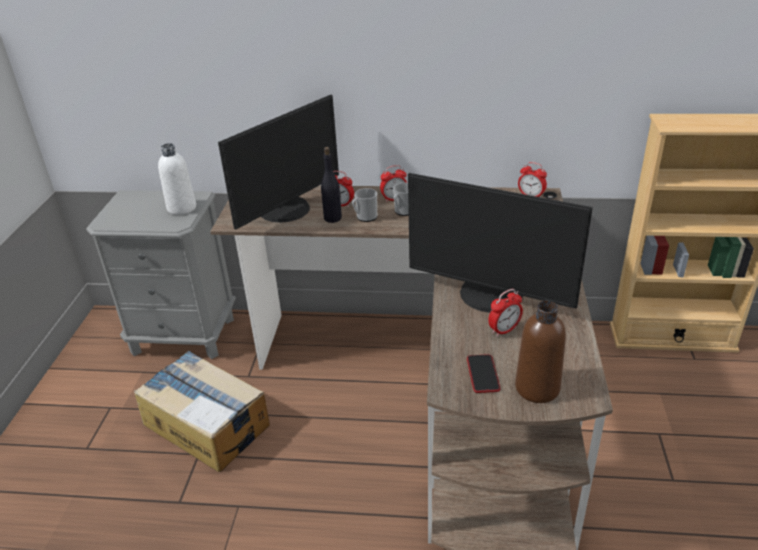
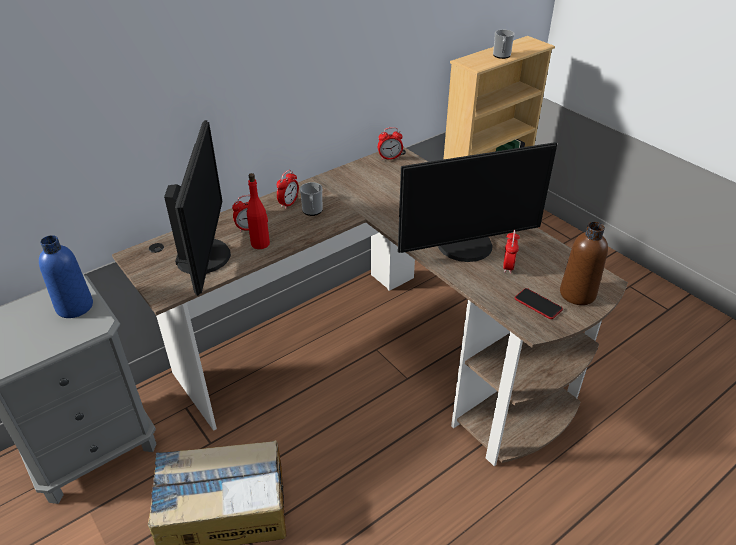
camera: 45 degrees left, 5 degrees up
(182, 208) = (74, 306): white bottle -> blue bottle
(333, 218) = (260, 243): black bottle -> red bottle
(365, 217) = (287, 230): mug -> mug (501, 56)

